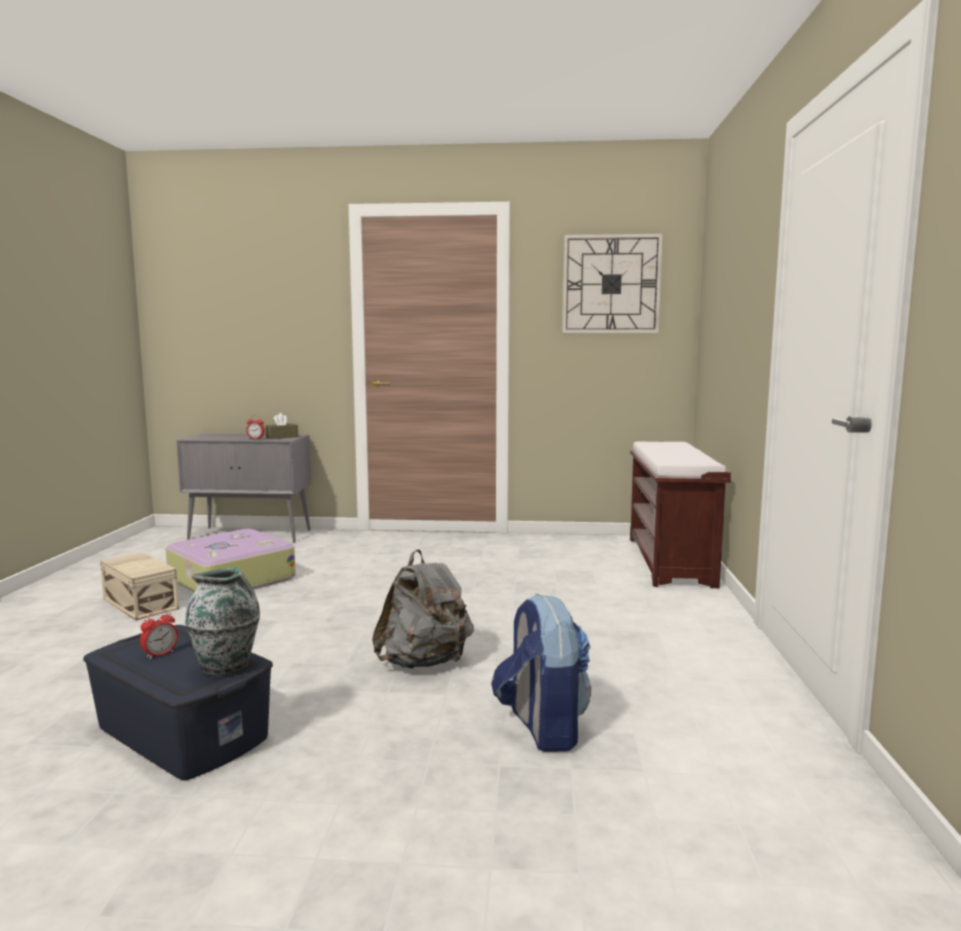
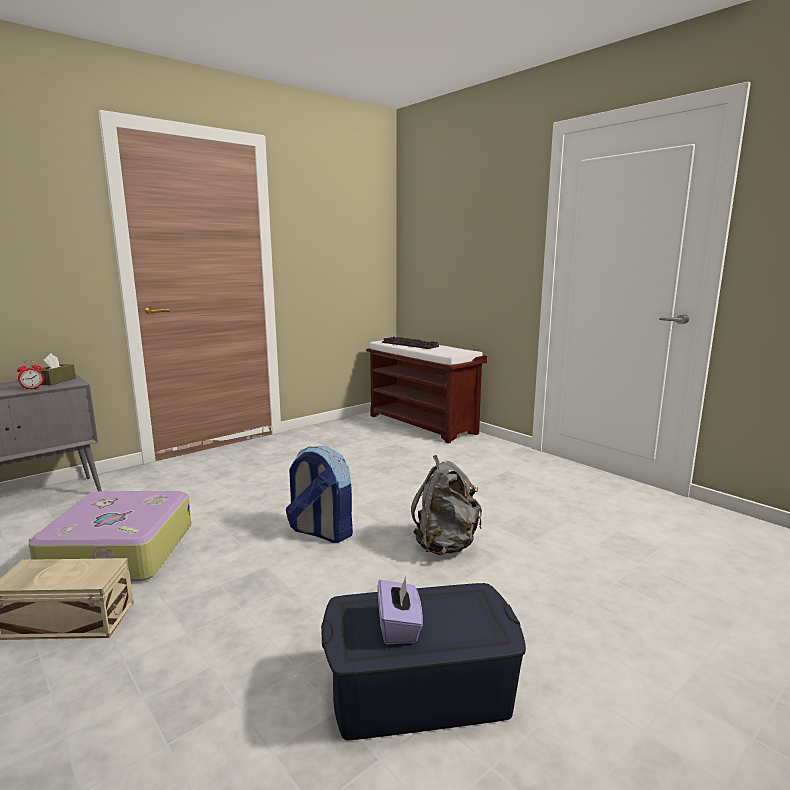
camera: 45 degrees left, 5 degrees up
(160, 654) = (399, 627): alarm clock -> purple tissue box
(226, 667) = (476, 604): vase -> none
(542, 727) = (584, 550): backpack -> backpack (320, 532)
(611, 284) = (343, 217): wall clock -> none
(665, 449) = (411, 345): none -> keyboard

